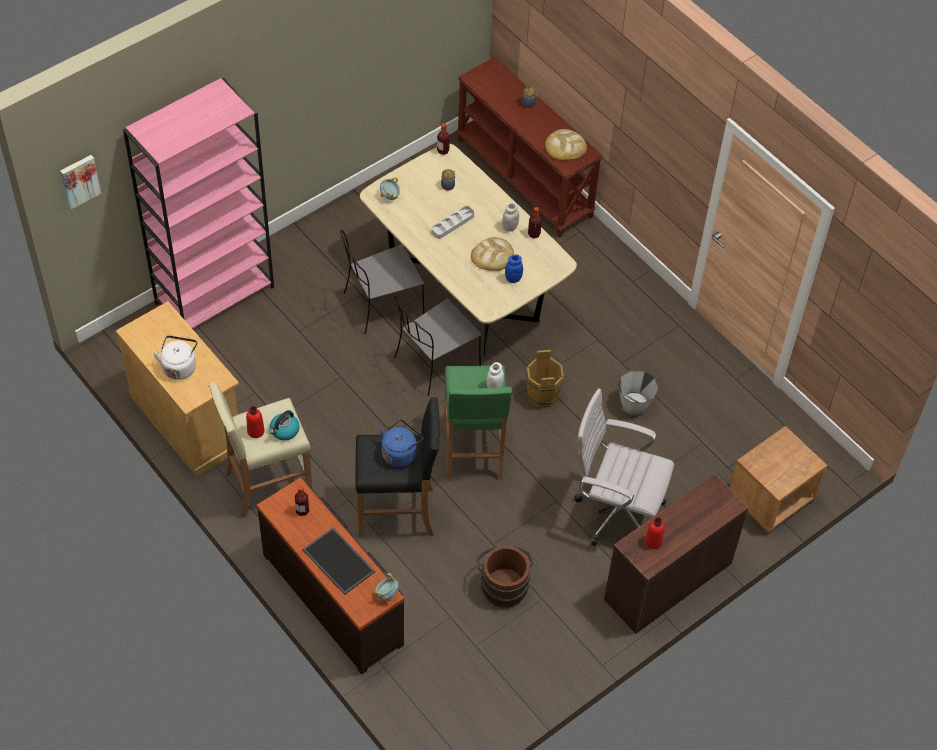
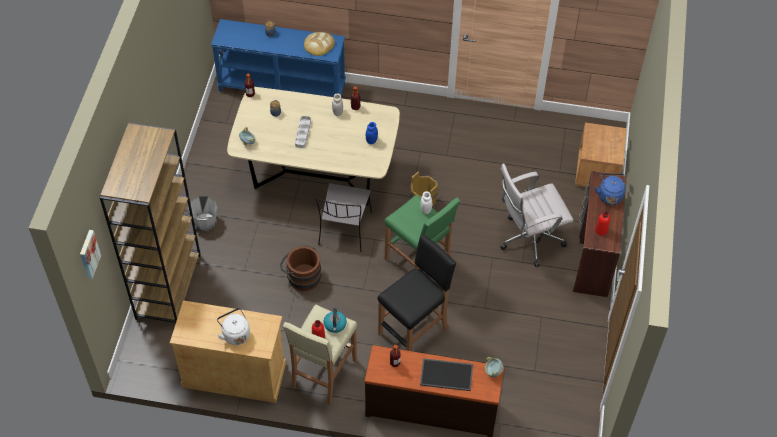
camera: 40 degrees left, 0 degrees up
(215, 294) = (168, 286): pink bookcase -> brown bookcase
(381, 304) = (277, 219): grey chair -> none
(400, 453) = (415, 286): blue kettle -> blue kettle (609, 195)
(492, 256) = (346, 136): bread -> none
(503, 584) = (513, 325): brown bucket -> brown bucket (301, 276)
(525, 178) = (282, 87): brown console table -> blue console table
(634, 404) = (477, 173): grey bucket -> grey bucket (204, 222)

